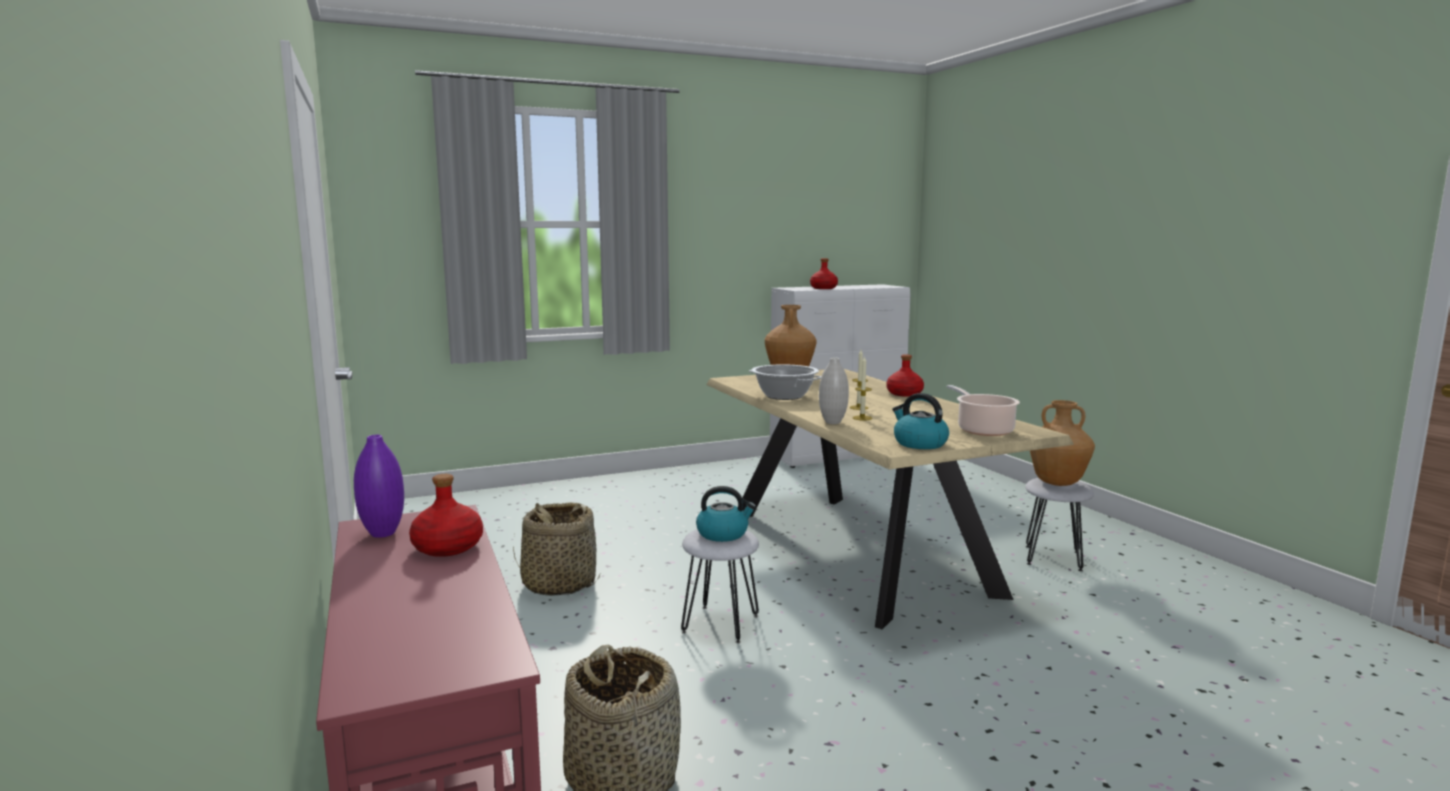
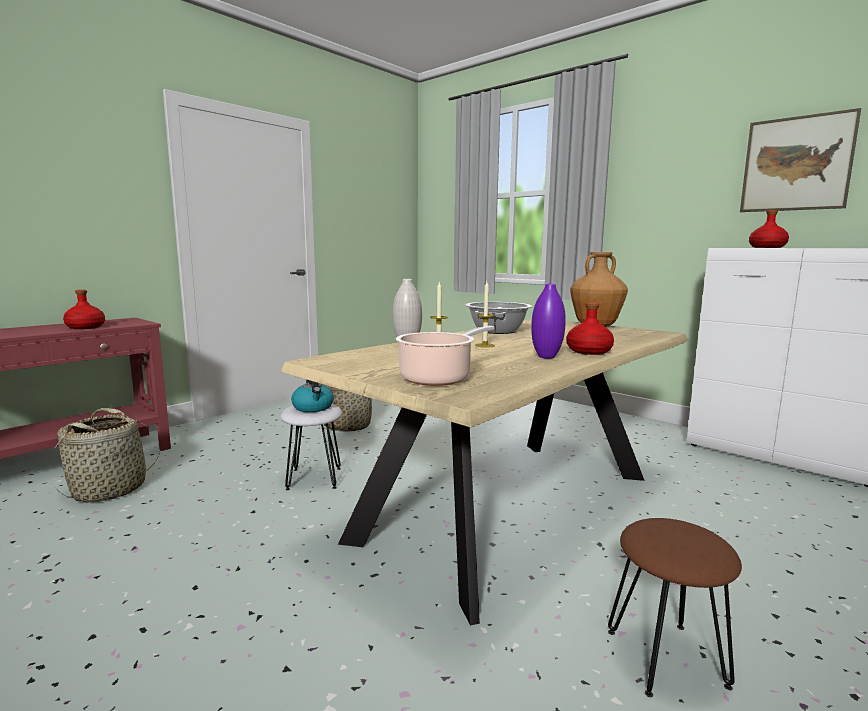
camera: 65 degrees right, 0 degrees up
(383, 533) = (113, 321): purple vase -> purple vase (546, 356)
(809, 217) = (796, 164): none -> picture
(919, 443) = (346, 364): kettle -> none
(1054, 558) = (666, 659): white stool -> brown stool
(1058, 483) = (673, 537): brown vase -> none

